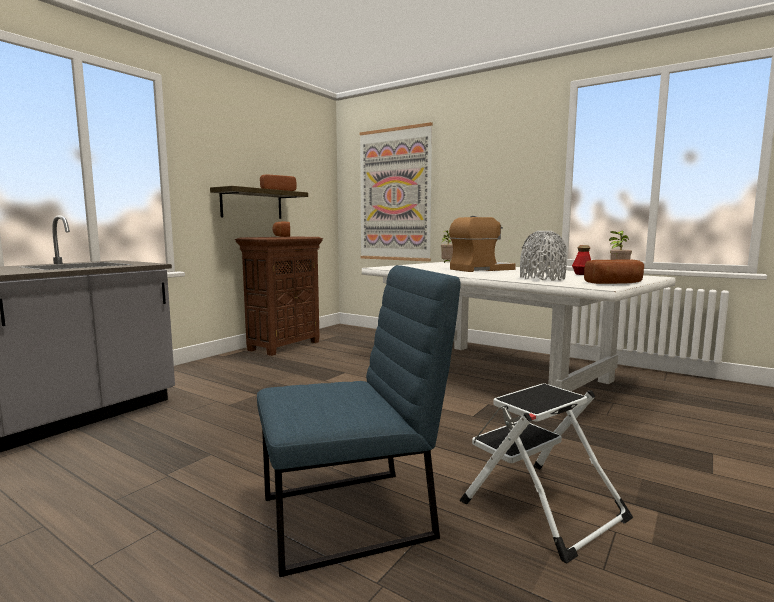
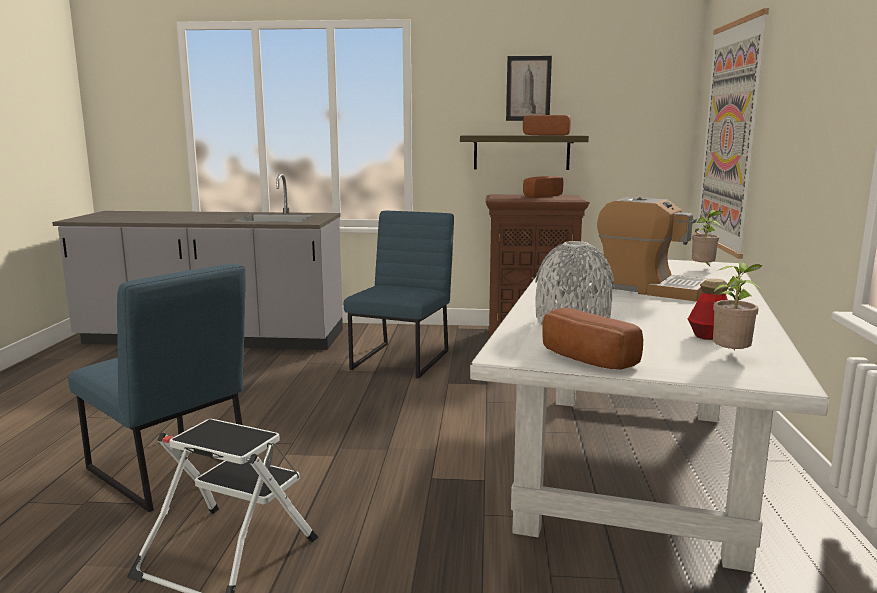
camera: 60 degrees right, 5 degrees up
(251, 382) = (402, 359): none -> blue chair
(253, 154) = (528, 88): none -> picture

